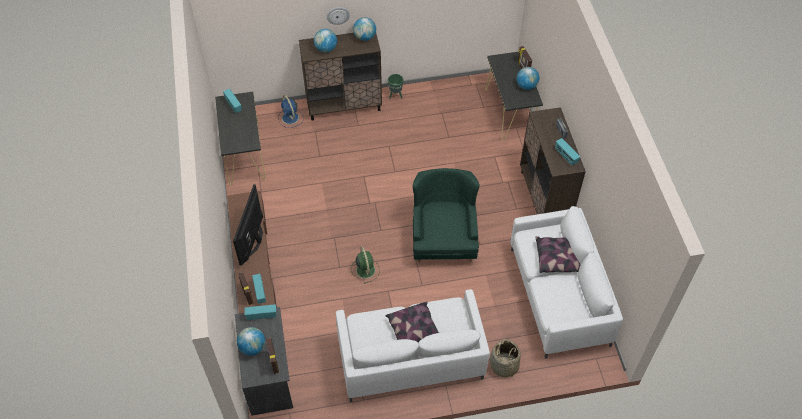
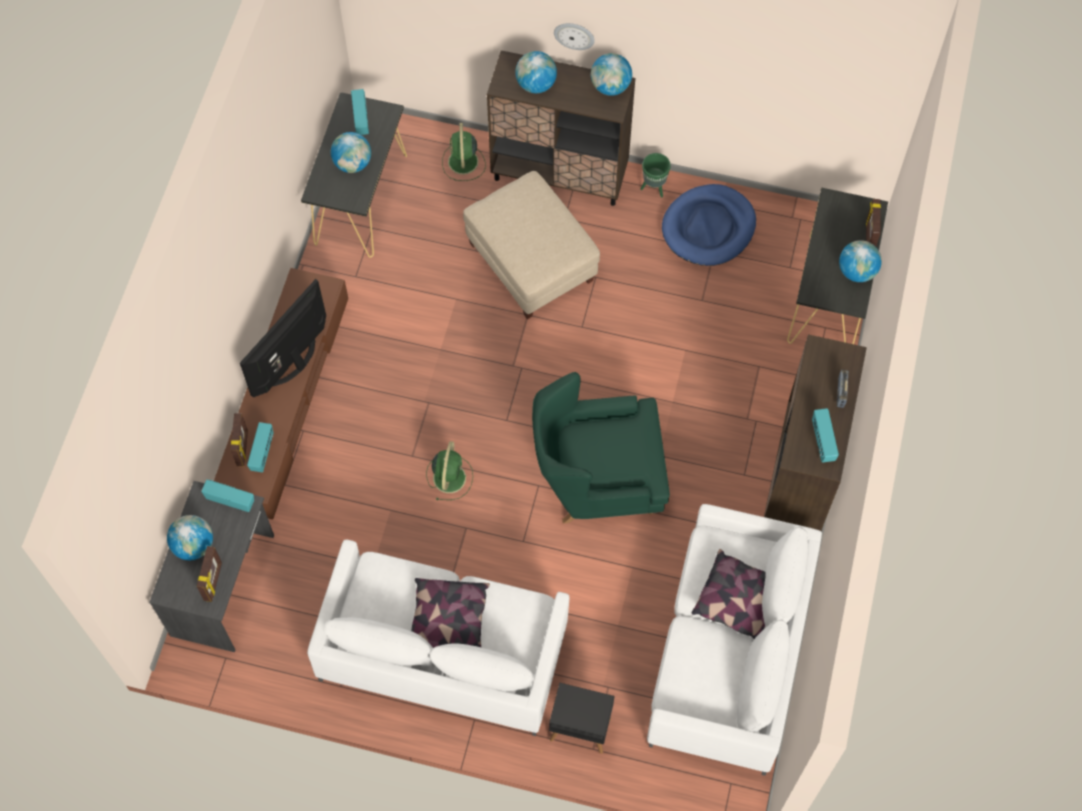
camera: 25 degrees right, 10 degrees up
(240, 127) = (353, 163): none -> globe
(290, 118) = (463, 163): blue fan -> green fan
(352, 151) = (531, 262): none -> beige ottoman
(433, 104) = (708, 228): none -> blue dog bed
(443, 238) = (598, 476): green armchair -> green armchair turned 120 degrees counterclockwise
(504, 366) = (579, 729): basket -> black side table

